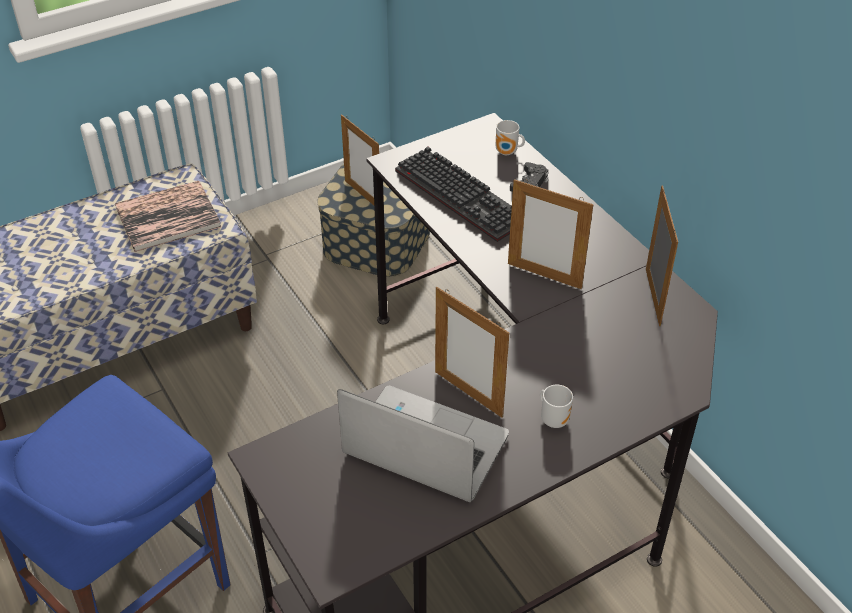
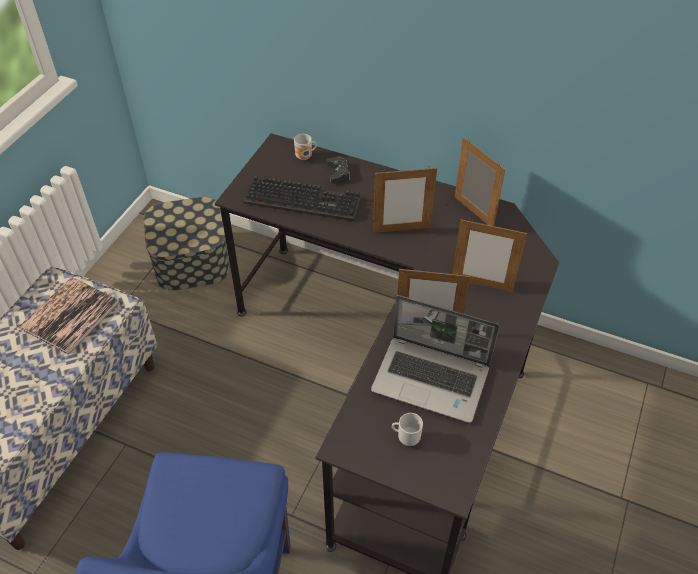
camera: 35 degrees left, 5 degrees up
(363, 195) = (177, 232): picture frame -> picture frame (481, 284)
(423, 447) = (432, 379): laptop -> laptop turned 150 degrees counterclockwise
(554, 419) = (488, 318): mug -> mug (407, 437)

